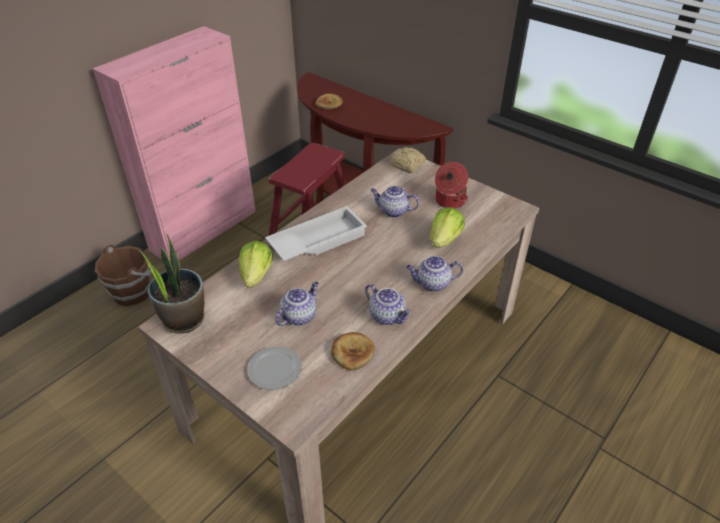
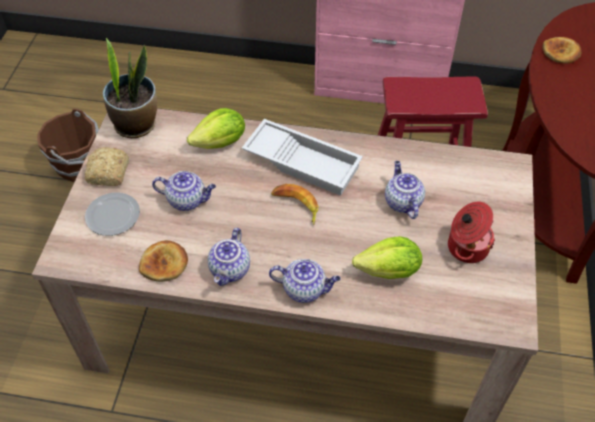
camera: 60 degrees right, 10 degrees up
(133, 292) = (264, 91): brown bucket -> brown bucket (79, 166)
(355, 259) = (296, 205): none -> banana
(408, 166) = (501, 178): bread -> bread (108, 173)
(432, 284) = (305, 289): teapot -> teapot turned 135 degrees clockwise

